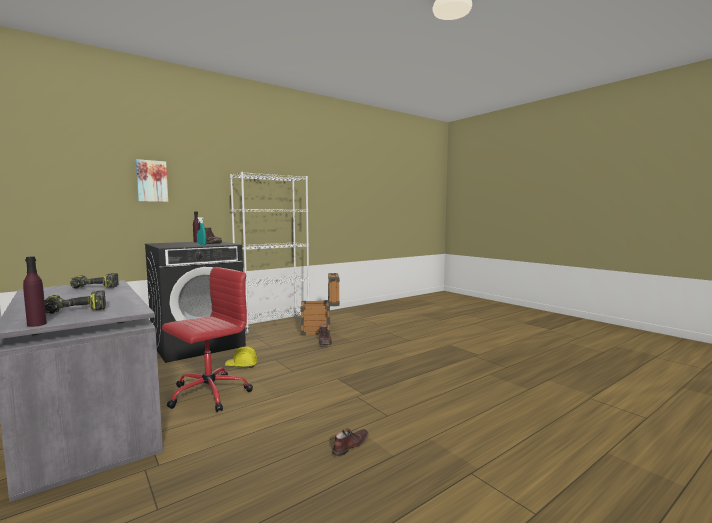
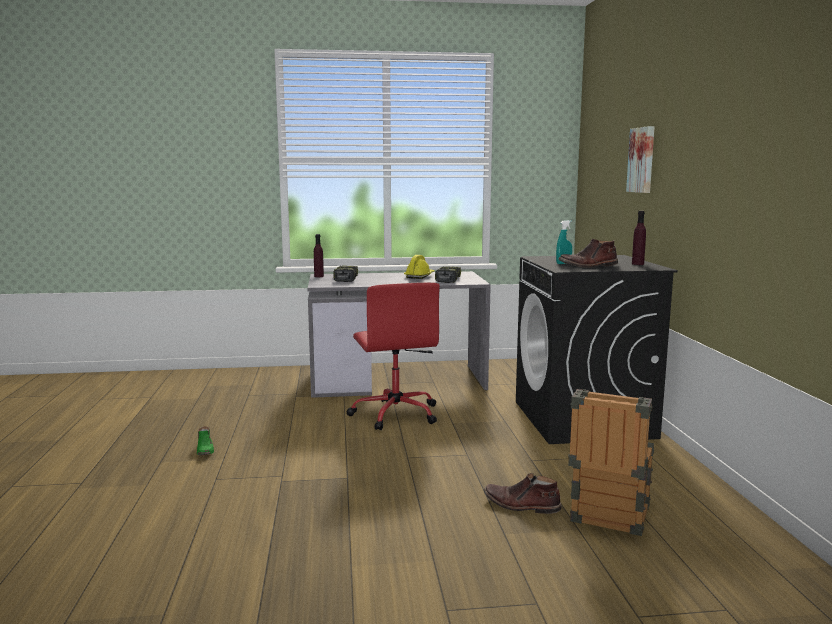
camera: 120 degrees right, 5 degrees up
(241, 365) = (463, 434): yellow hard hat -> yellow hard hat (419, 276)
(273, 325) = (681, 481): white bookcase -> none
(350, 445) = (205, 450): brown shoe -> green shoe

